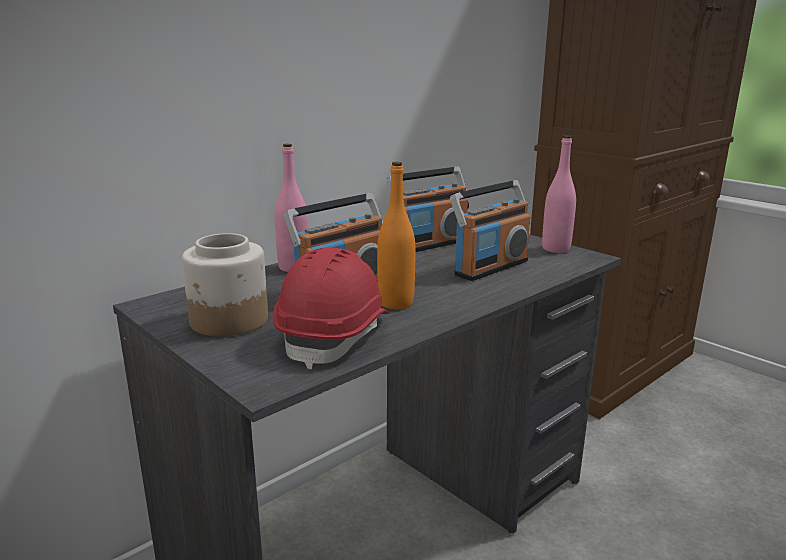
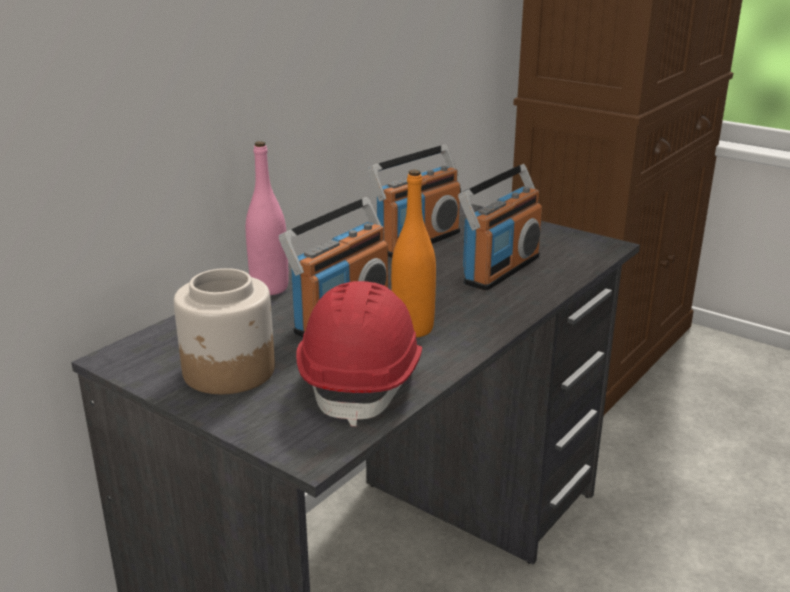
camera: 10 degrees left, 5 degrees up
(556, 249) = (564, 237): pink bottle -> none

